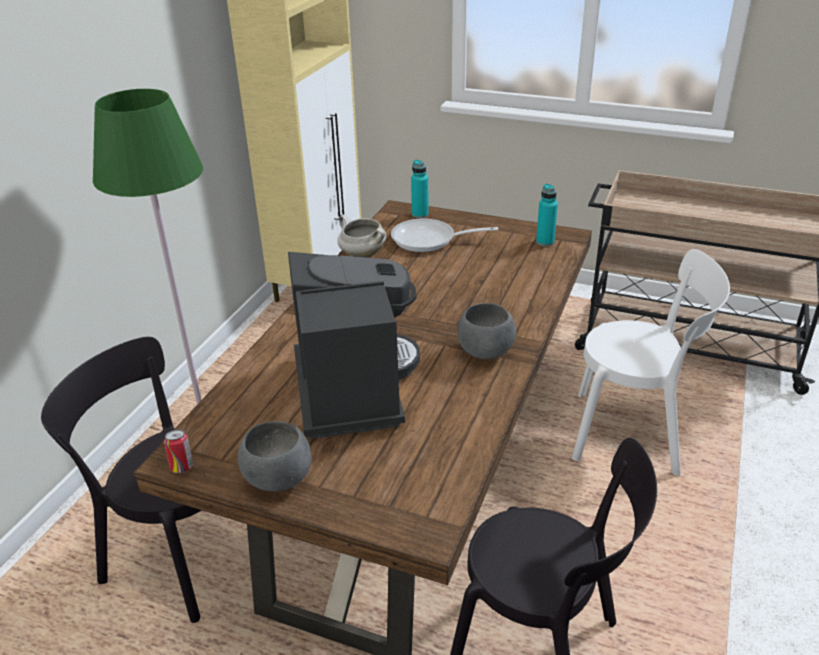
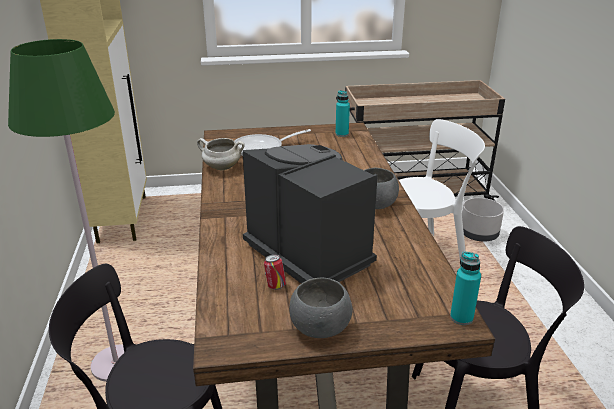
camera: 30 degrees left, 5 degrees down
(182, 467) = (233, 349): can -> can (275, 286)
(420, 214) = (238, 135): turquoise bottle -> turquoise bottle (461, 317)
(745, 428) = (479, 234): none -> grey planter

